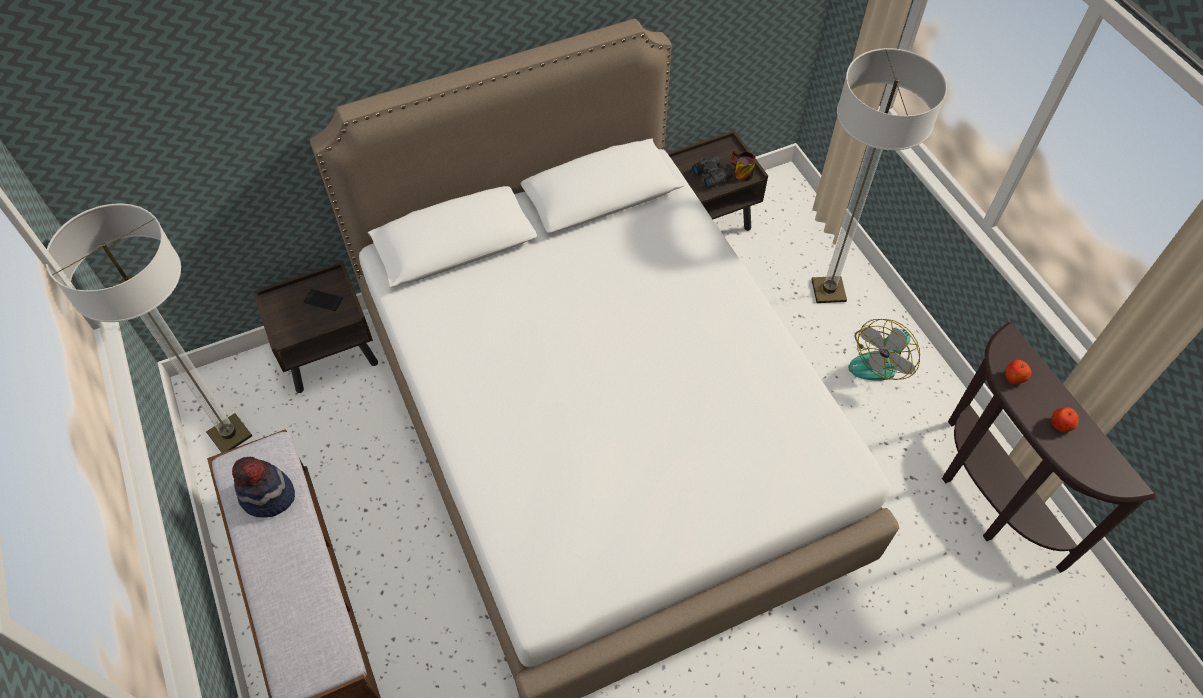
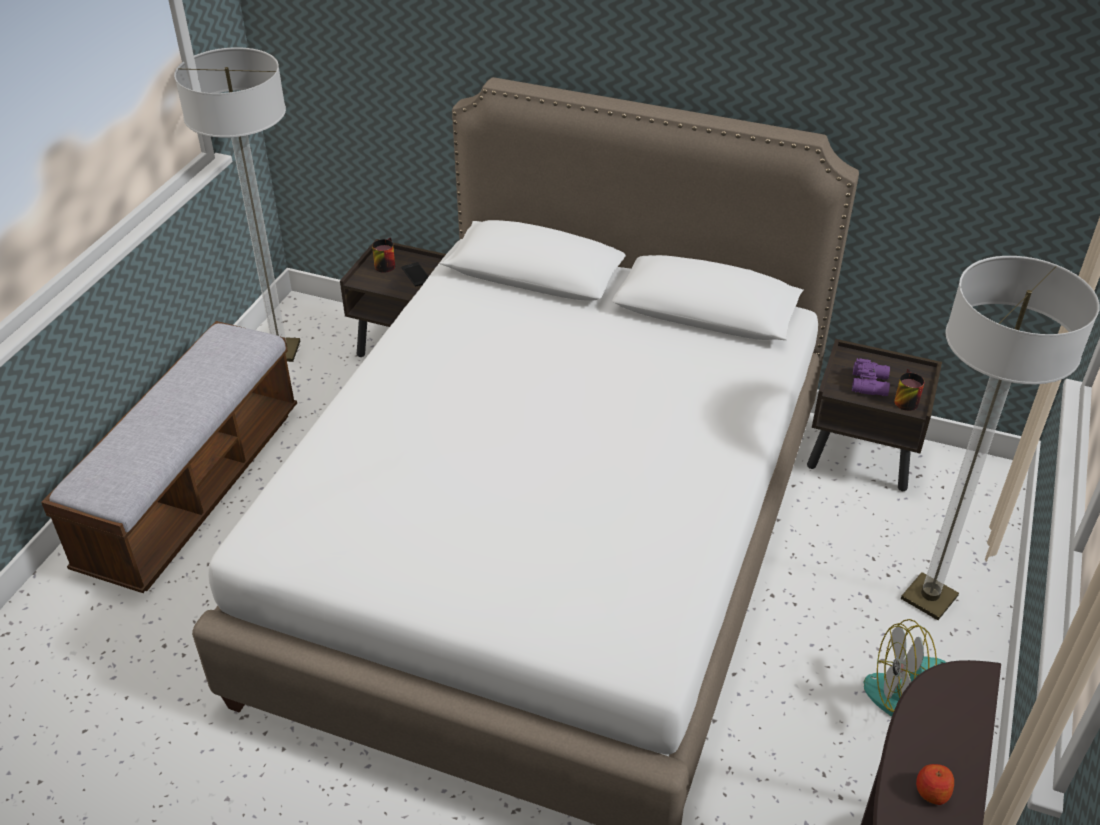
camera: 45 degrees right, 15 degrees down
(268, 496) = (215, 366): hat -> none
(285, 308) = (384, 264): none -> mug
(711, 174) = (870, 384): black binoculars -> purple binoculars
(1014, 377) = (932, 710): apple -> none

